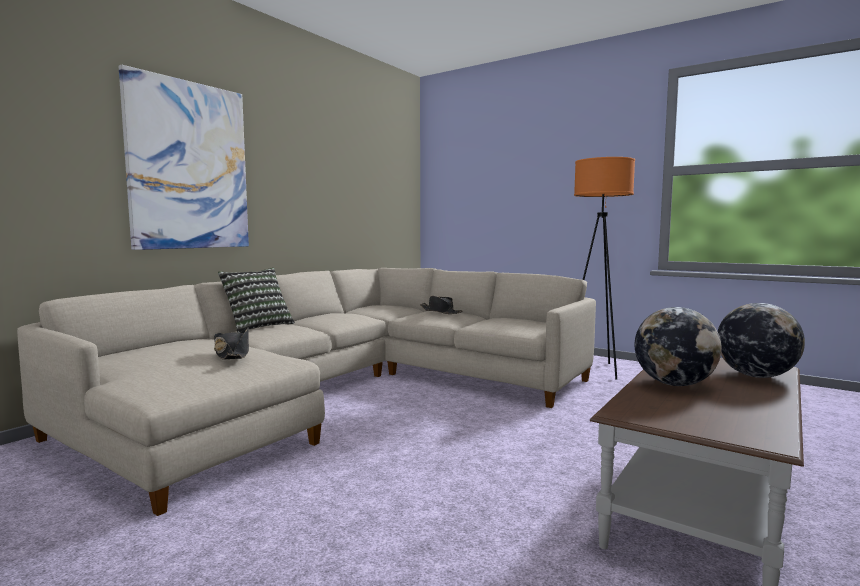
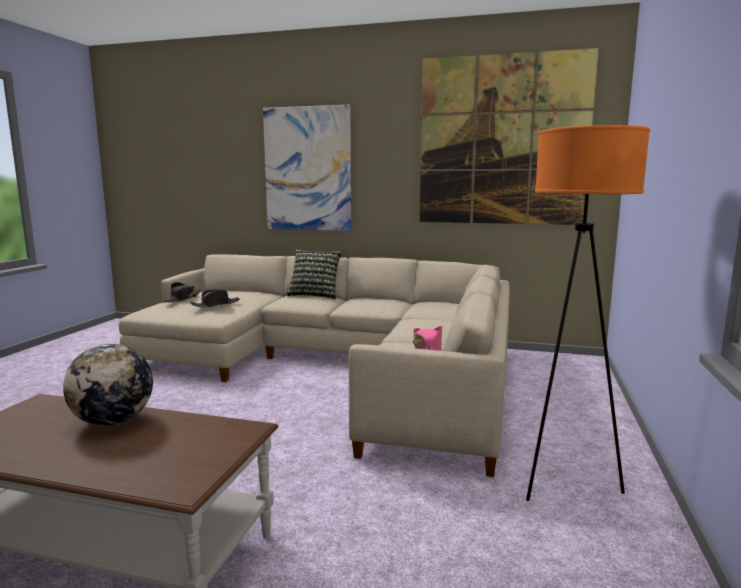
camera: 70 degrees right, 5 degrees up
(362, 161) = (502, 141): none -> picture
(441, 312) = (434, 323): black hat -> black hat (183, 299)
(504, 319) = (427, 348): none -> pink hat
(756, 376) = (139, 467): globe -> none

